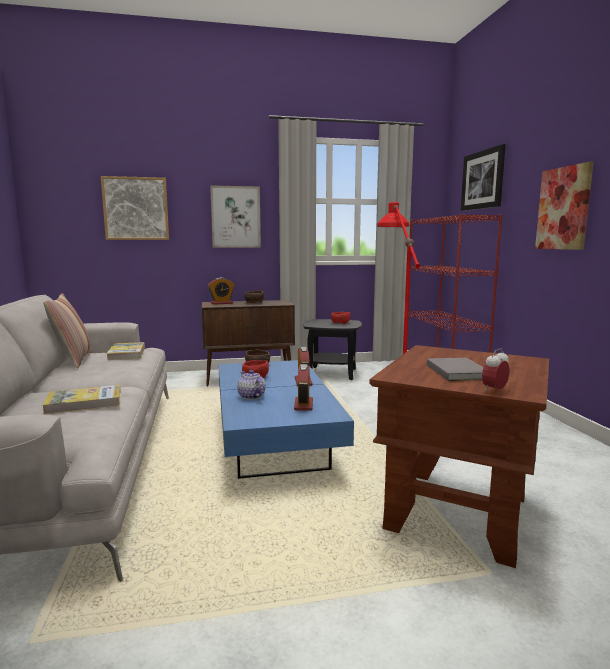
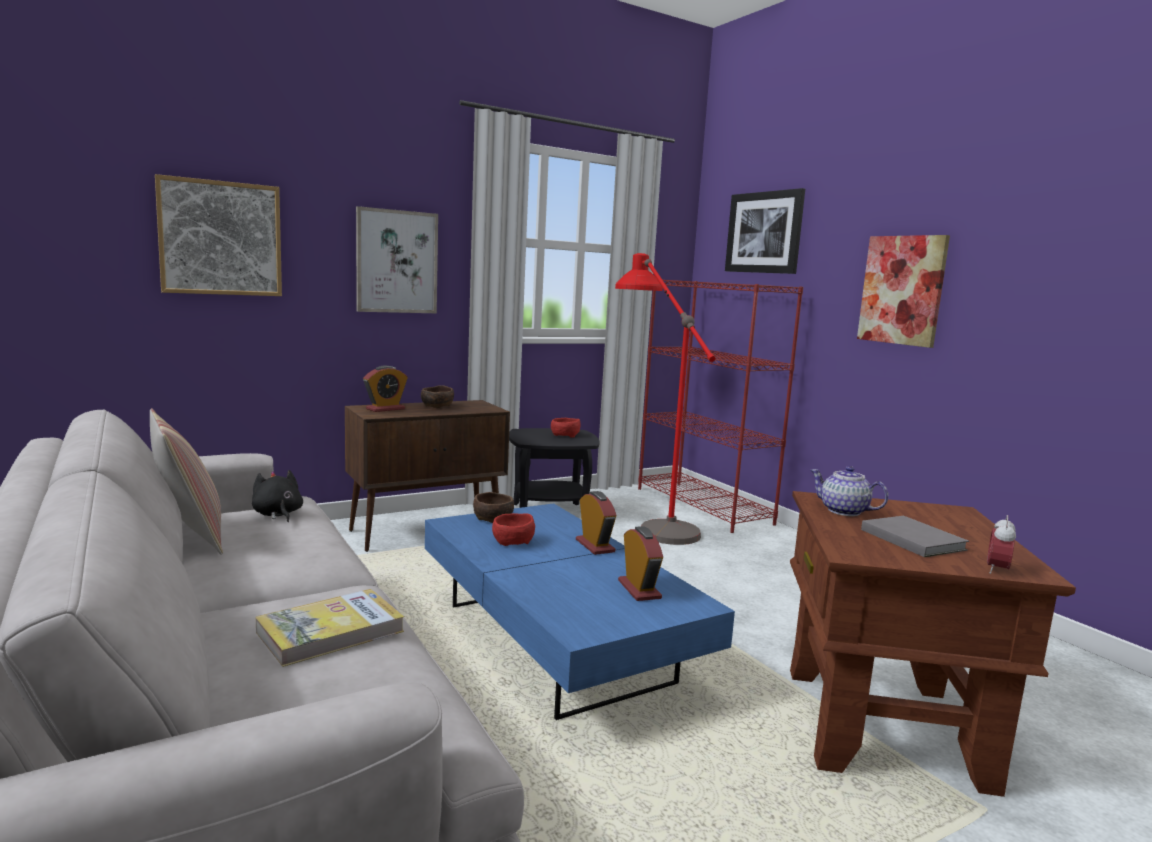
camera: 20 degrees left, 0 degrees up
(126, 353) = (277, 514): book -> black plush toy
(251, 396) = (546, 581): teapot -> teapot (844, 511)

